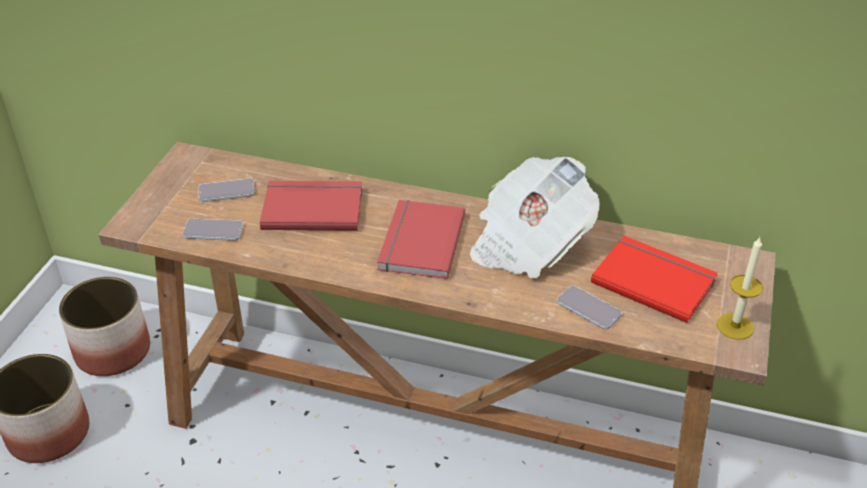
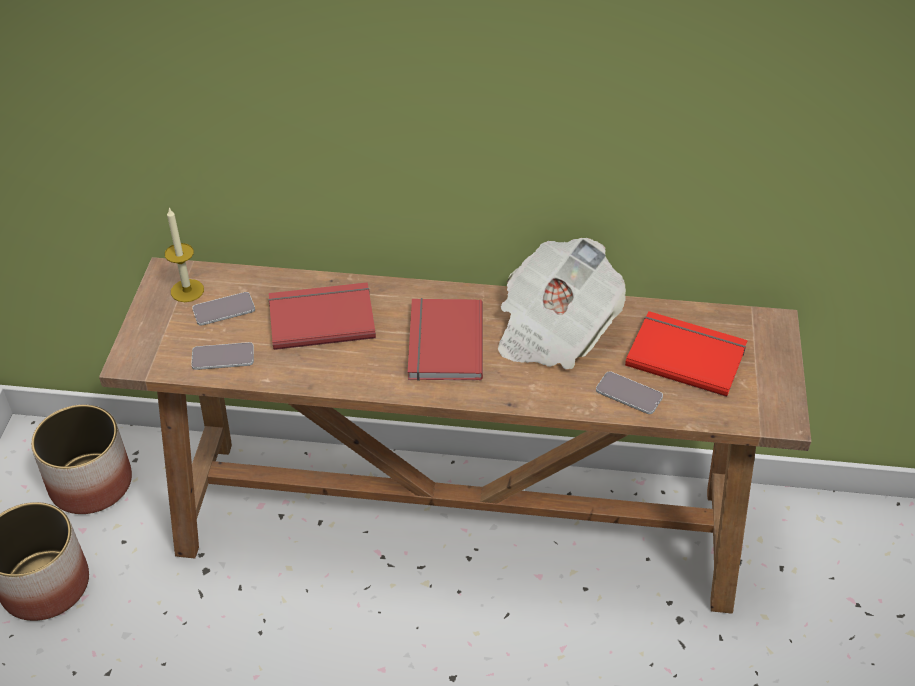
camera: 10 degrees left, 5 degrees up
(735, 326) = (773, 394): candle -> candle (187, 290)

